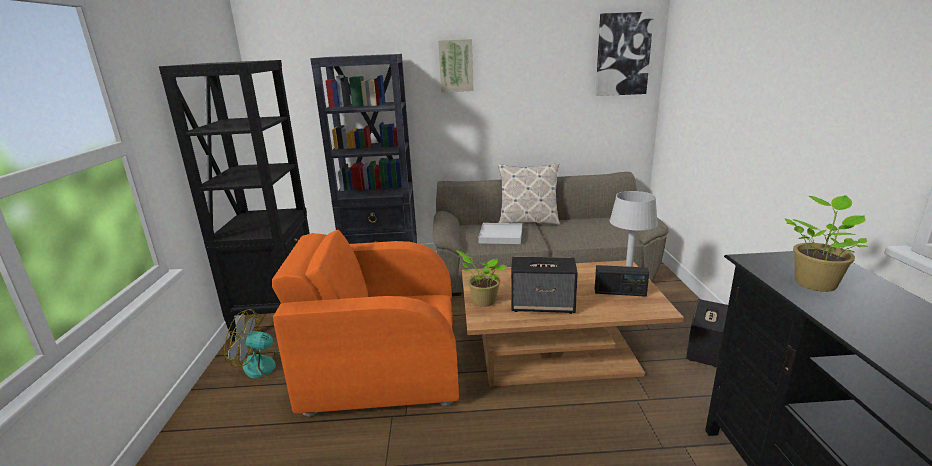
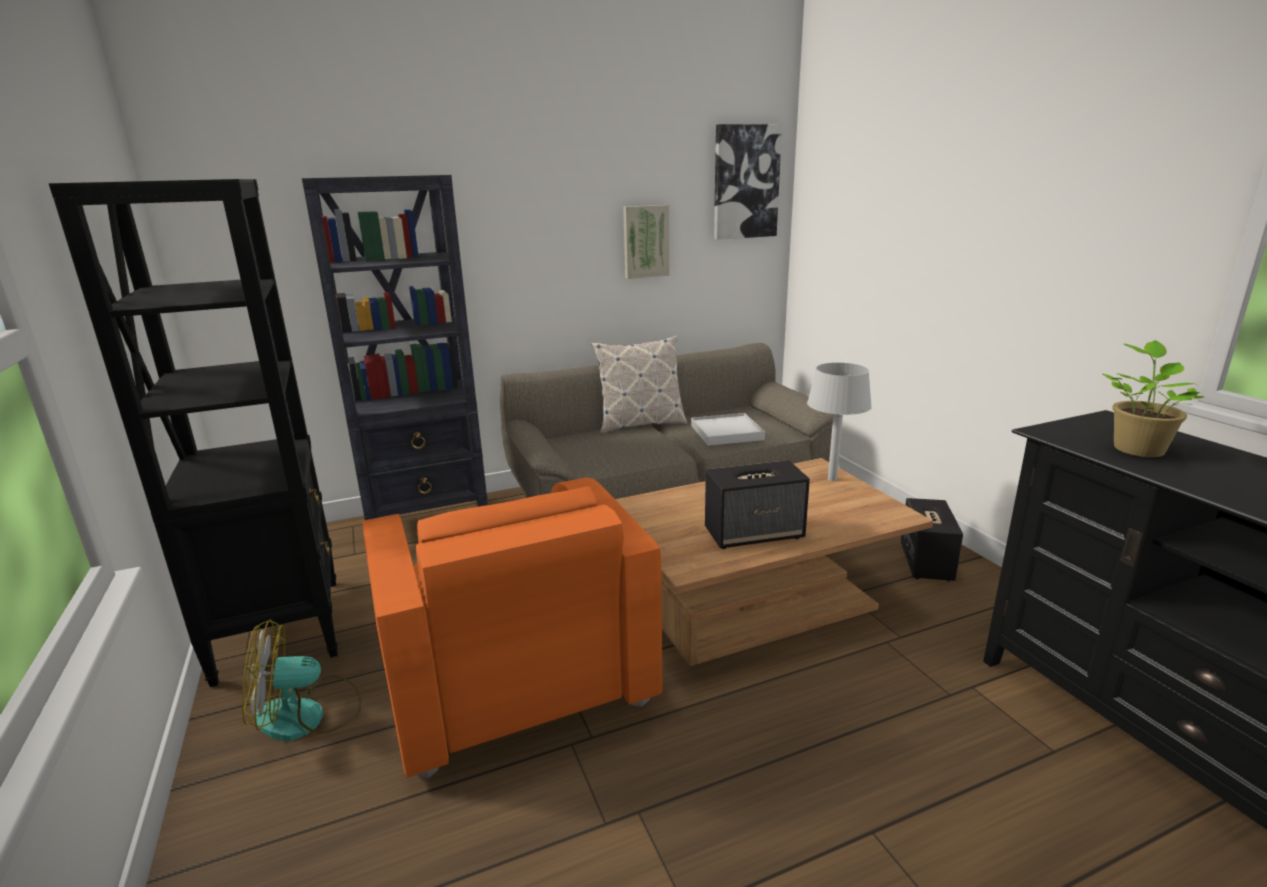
camera: 20 degrees left, 0 degrees up
(383, 365) = (512, 670): orange armchair -> orange armchair turned 90 degrees counterclockwise
(456, 66) = (520, 196): picture -> picture (645, 241)
(482, 301) = (667, 541): potted plant -> none
(501, 236) = (616, 447): white tray -> white tray (727, 432)
(620, 292) = (838, 501): radio -> none

